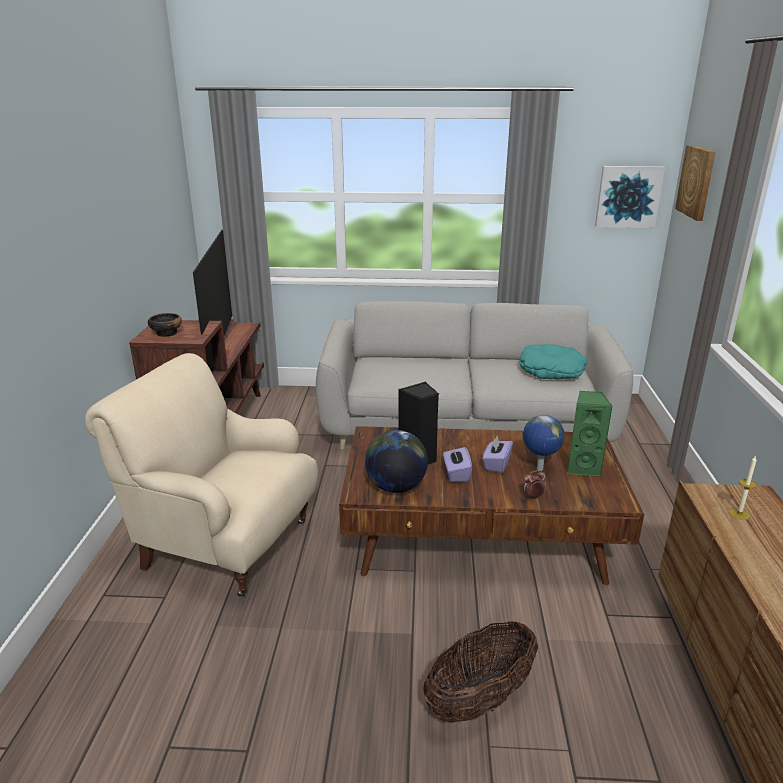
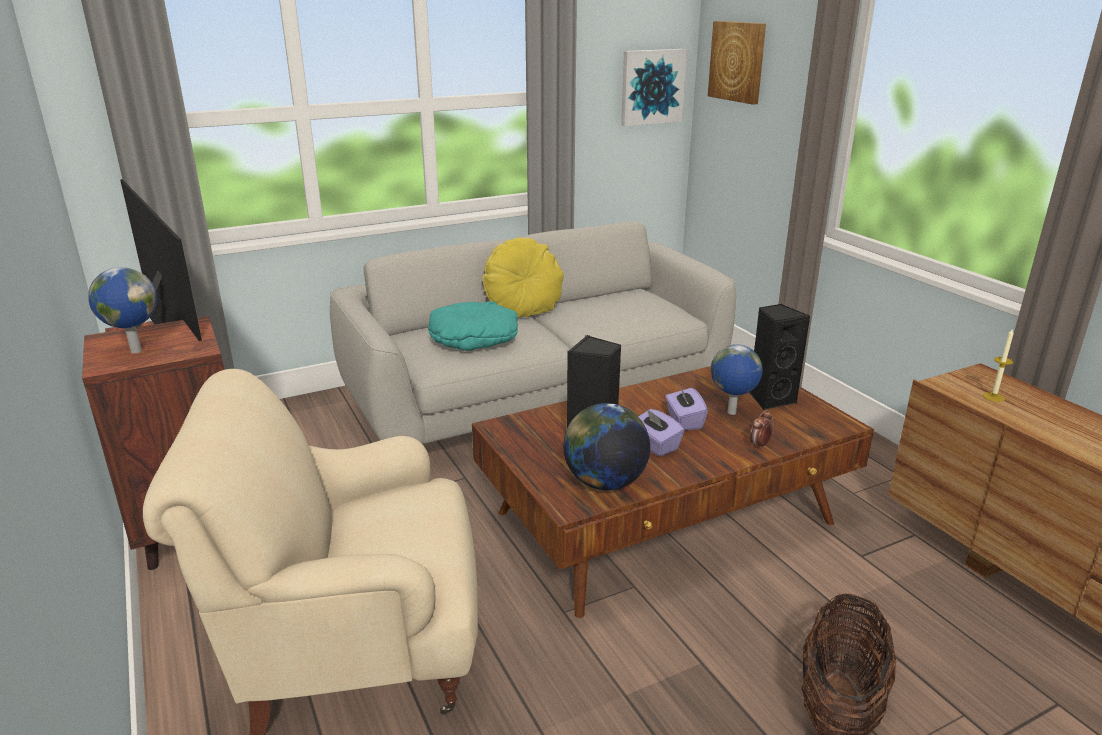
camera: 30 degrees left, 0 degrees up
(166, 333) = (135, 351): bowl -> globe
(463, 361) = (523, 313): none -> yellow pillow
(551, 371) = (634, 303): turquoise pillow -> turquoise pillow (473, 338)
(583, 467) = (770, 399): green speaker -> black speaker

